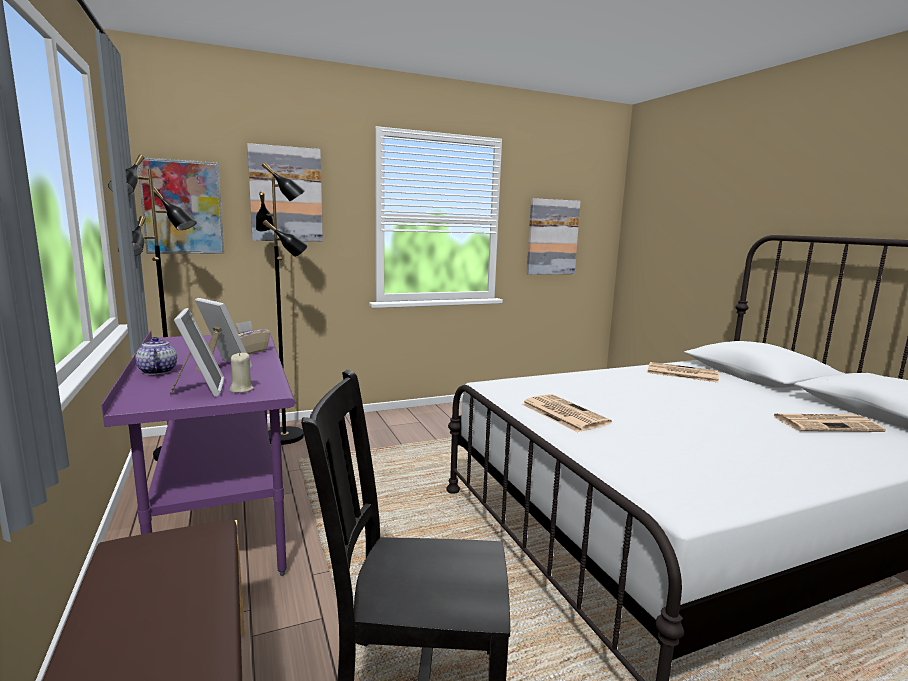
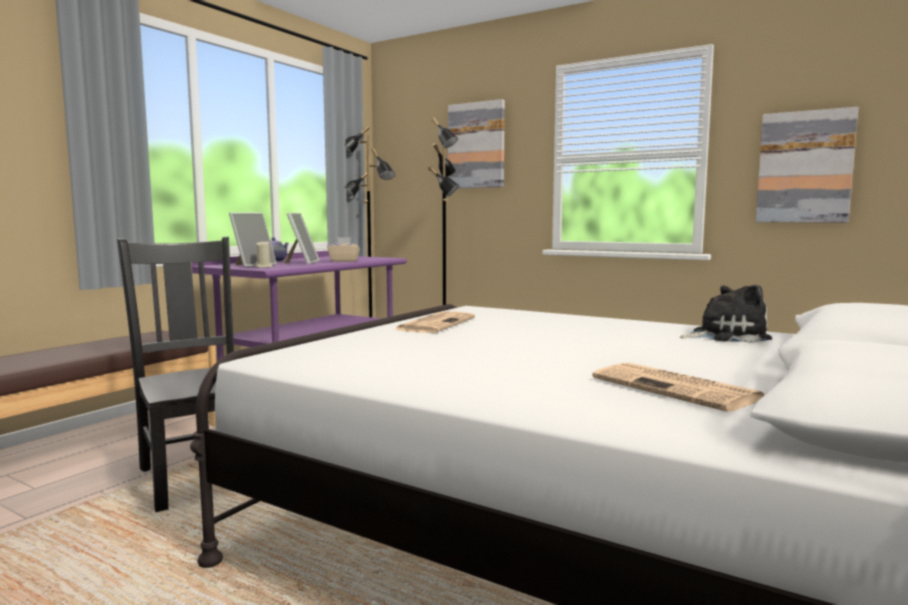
camera: 55 degrees right, 5 degrees down
(182, 207) = (407, 164): picture -> none
(681, 373) = (725, 336): newspaper -> plush toy

